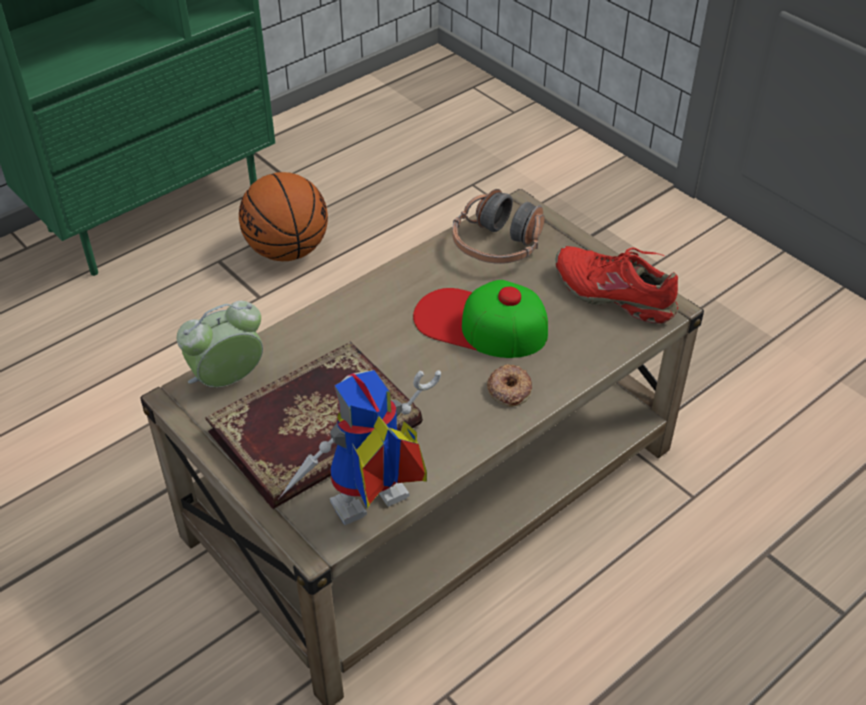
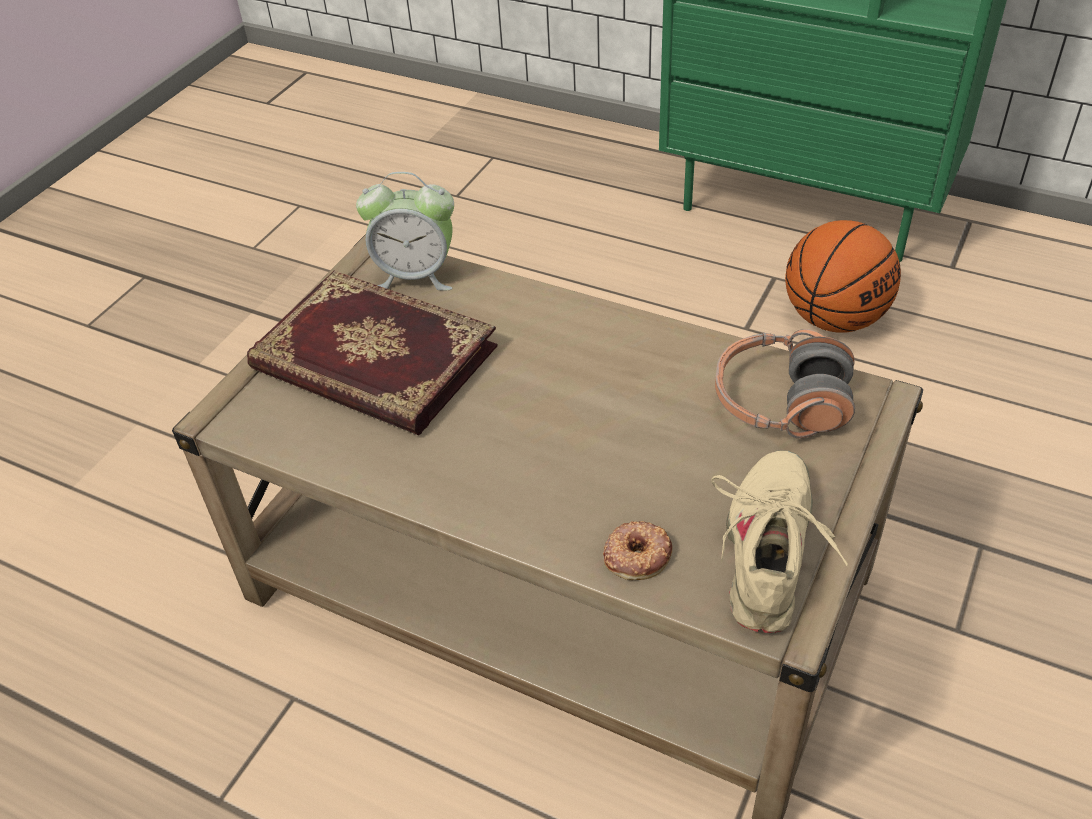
camera: 70 degrees right, 0 degrees up
(228, 380) = (416, 275): alarm clock -> alarm clock turned 150 degrees clockwise
(369, 512) = (274, 440): toy robot -> none
(480, 323) = (619, 433): cap -> none
(509, 389) = (517, 496): donut -> donut (636, 555)
(614, 294) = (770, 551): red shoe -> beige shoe

